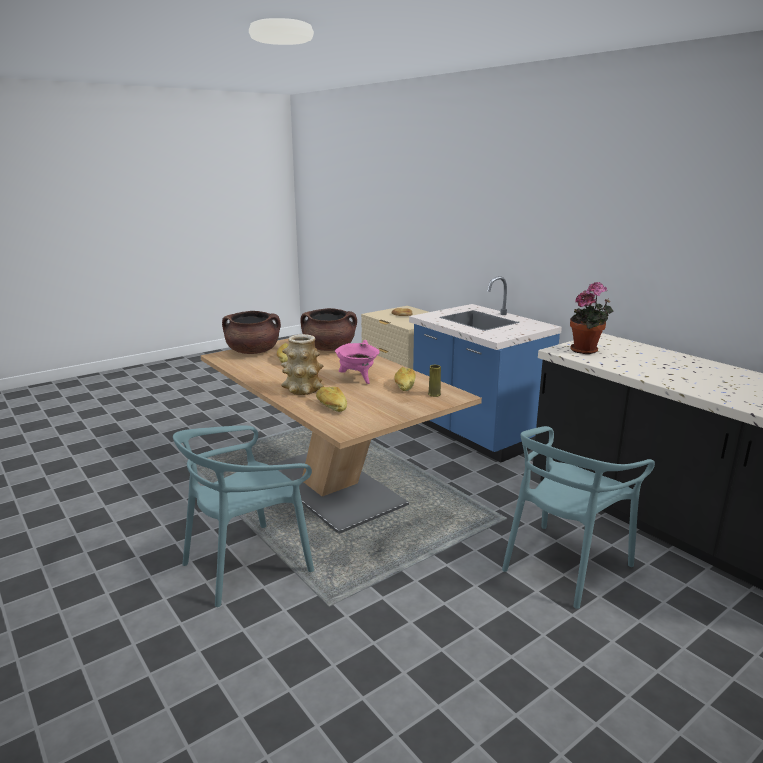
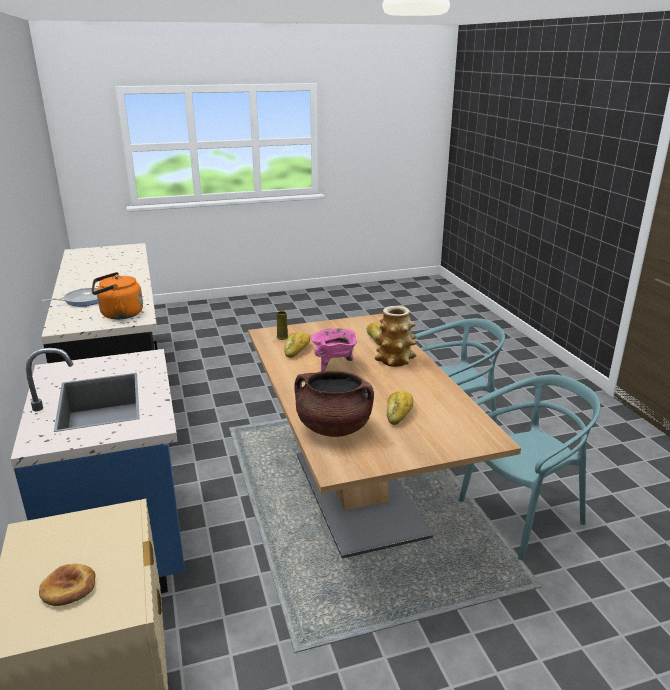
camera: 160 degrees left, 5 degrees up
(253, 352) = (443, 440): brown cooking pot -> none
(564, 565) = (231, 393): turquoise chair -> turquoise chair (521, 516)
(586, 350) = (119, 314): potted plant -> orange kettle
(657, 357) = (83, 300): none -> frying pan

